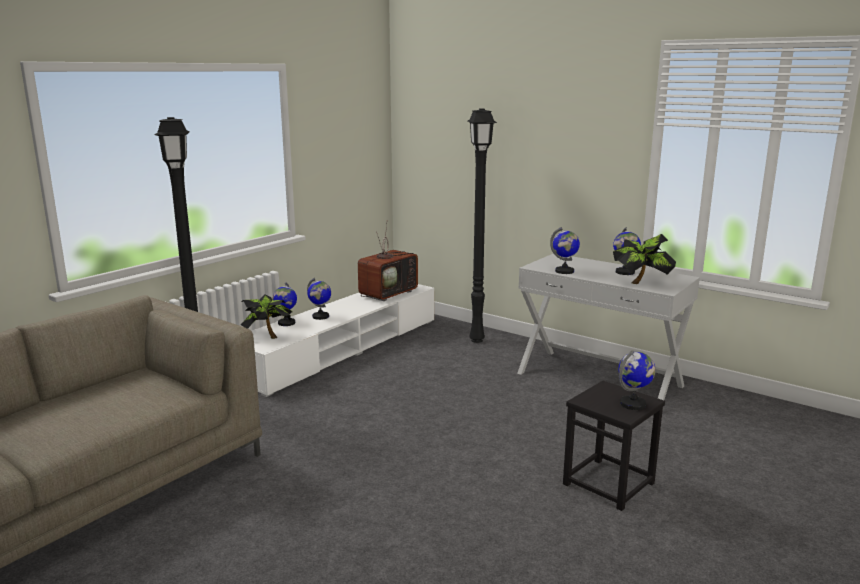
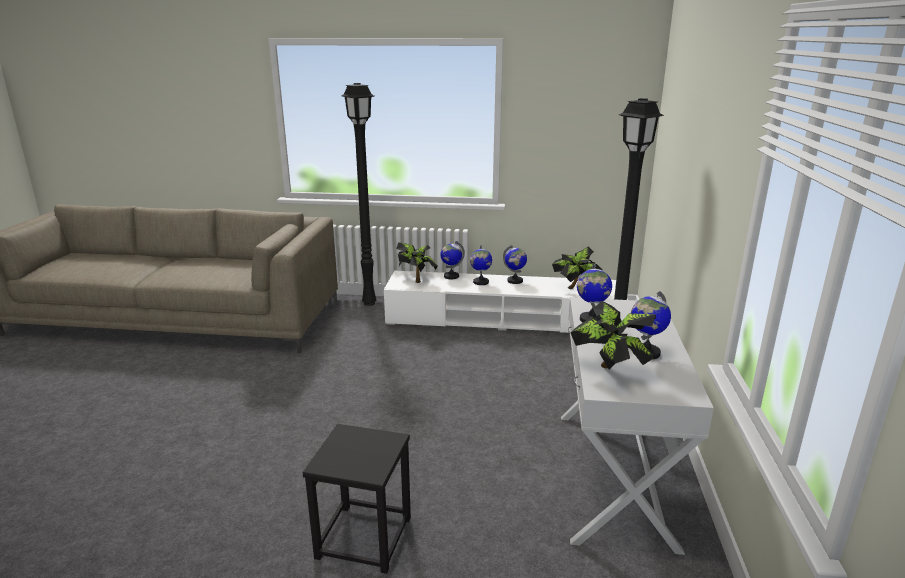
camera: 60 degrees right, 5 degrees up
(388, 293) = (576, 288): television -> potted plant
(633, 404) = (355, 464): globe -> globe (515, 281)

